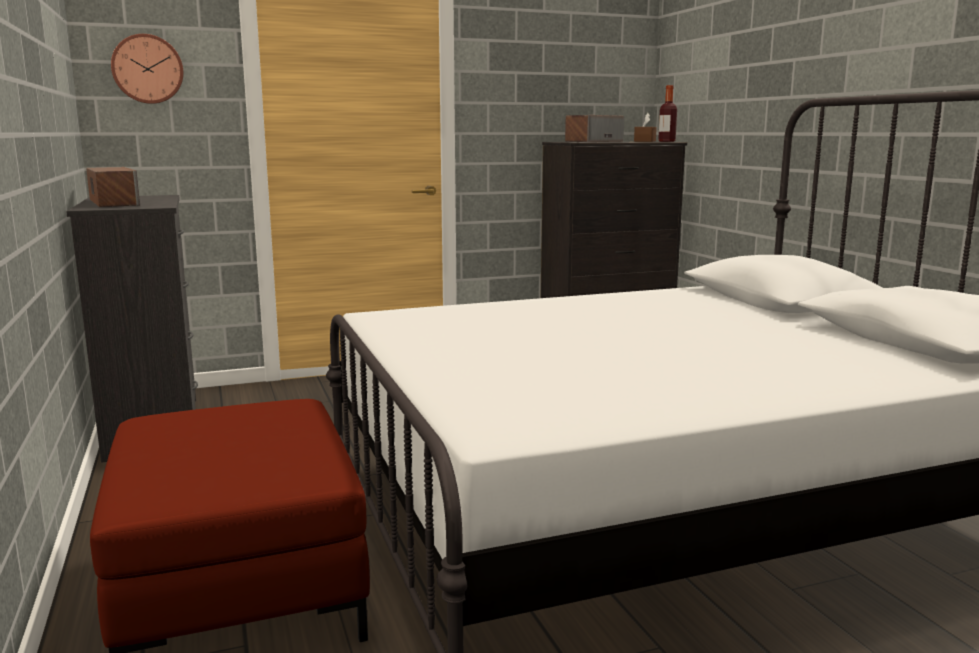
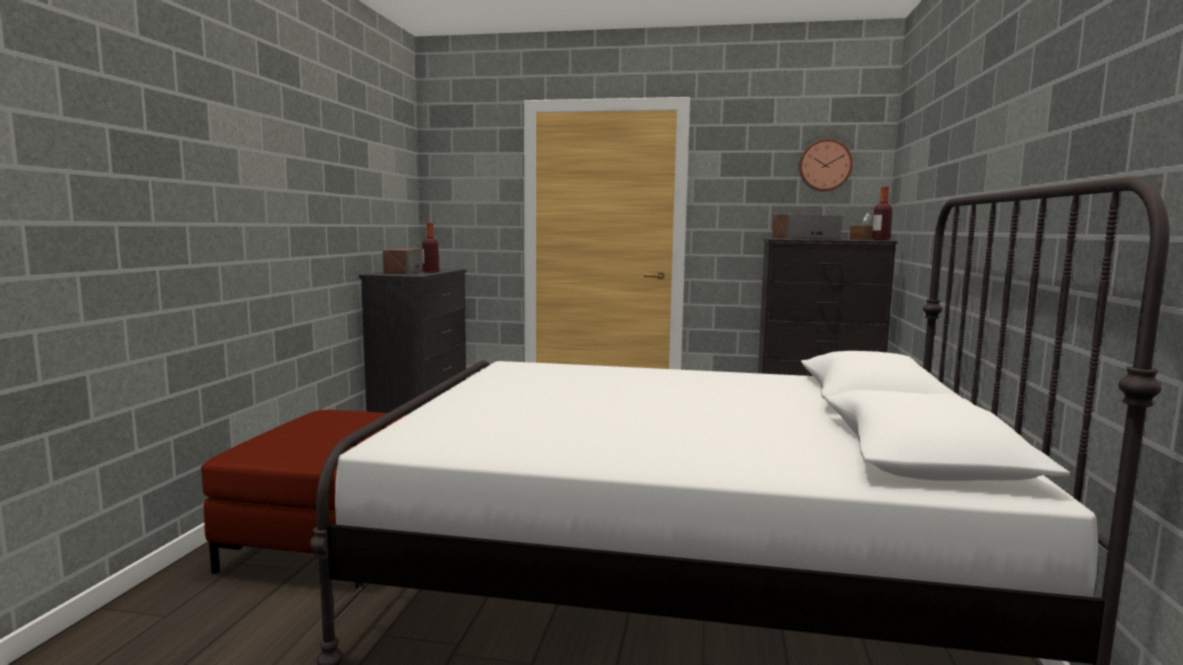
camera: 30 degrees right, 5 degrees down
(148, 69) = (462, 182): wall clock -> wall clock (825, 165)
(155, 201) = (430, 272): none -> bottle

